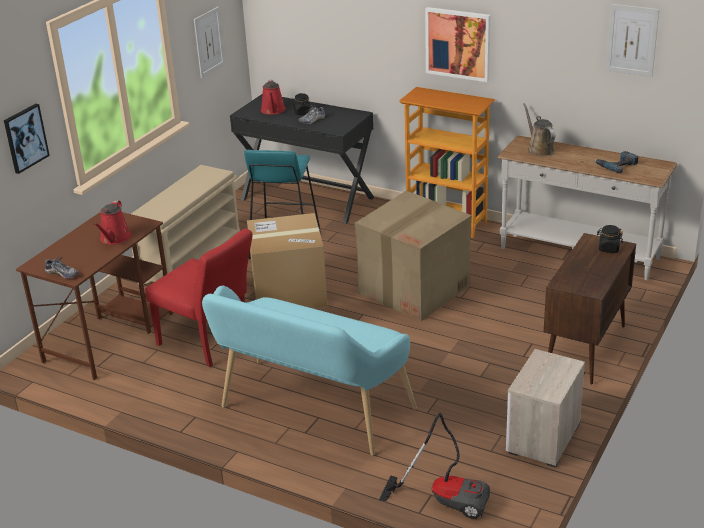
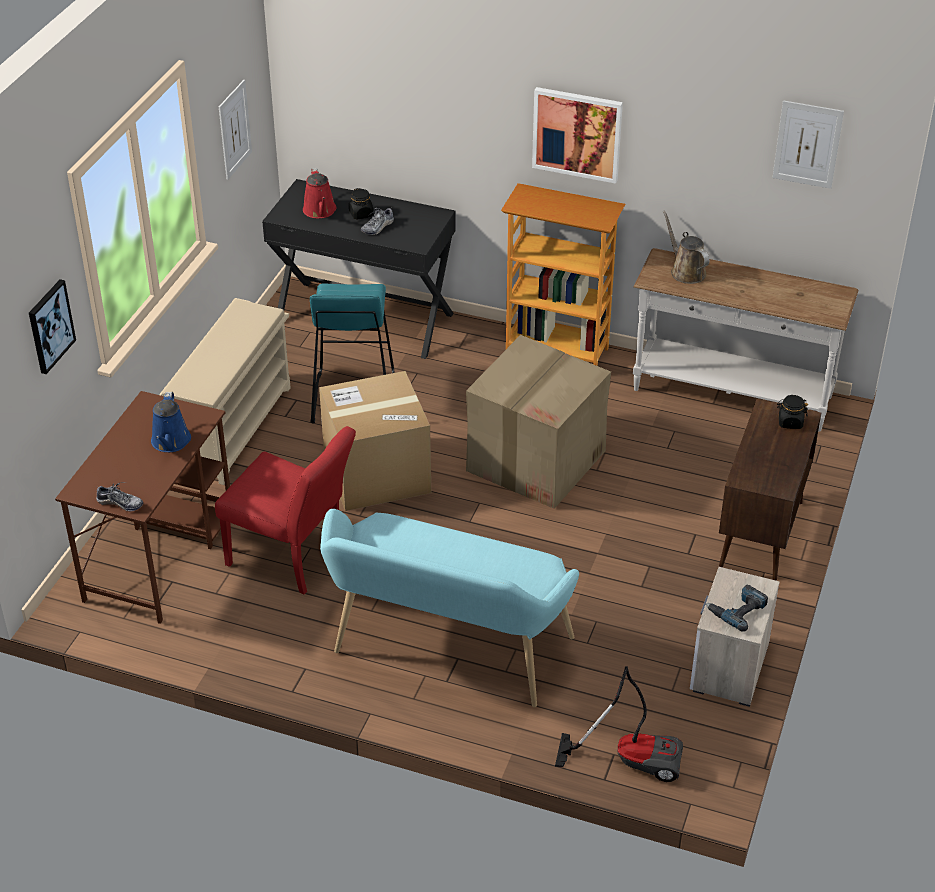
camera: 10 degrees left, 10 degrees up
(114, 239) = (170, 442): red watering can -> blue watering can
(616, 165) = (785, 296): power drill -> power drill (737, 610)

